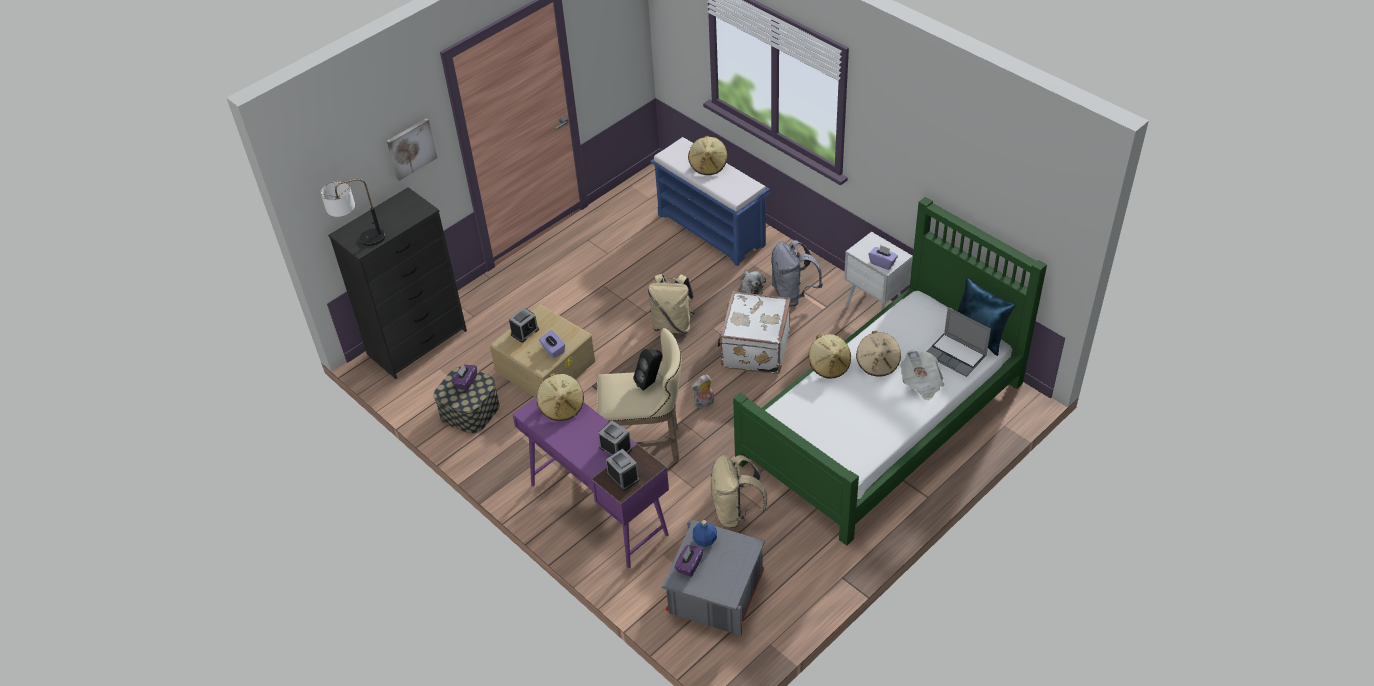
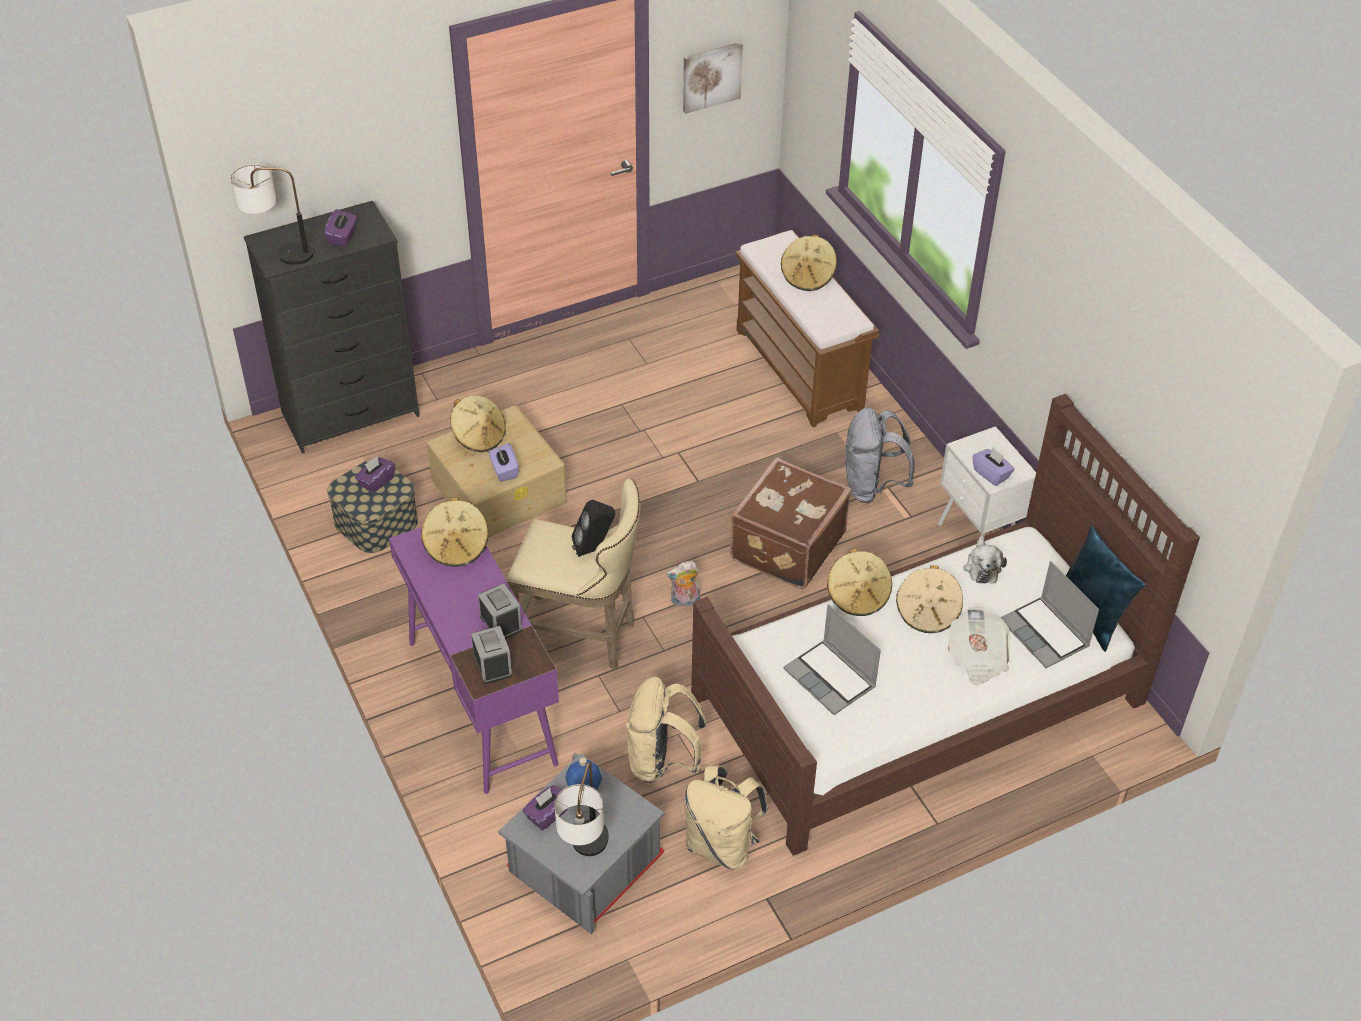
camera: 15 degrees right, 0 degrees up
(400, 217) = (343, 237): none -> purple tissue box
(411, 148) = (386, 149): picture -> picture (711, 76)
(525, 332) = (479, 436): alarm clock -> beige hat
(672, 324) = (690, 482): beige backpack -> beige backpack (722, 845)
(712, 230) = (800, 369): blue bench -> brown bench
(726, 584) = (585, 856): none -> table lamp
(752, 286) = (820, 460): plush toy -> plush toy (982, 567)
(754, 349) = (785, 546): white suitcase -> brown suitcase
(836, 423) = (831, 678): none -> laptop
(882, 421) = (920, 697): green bed -> brown bed

